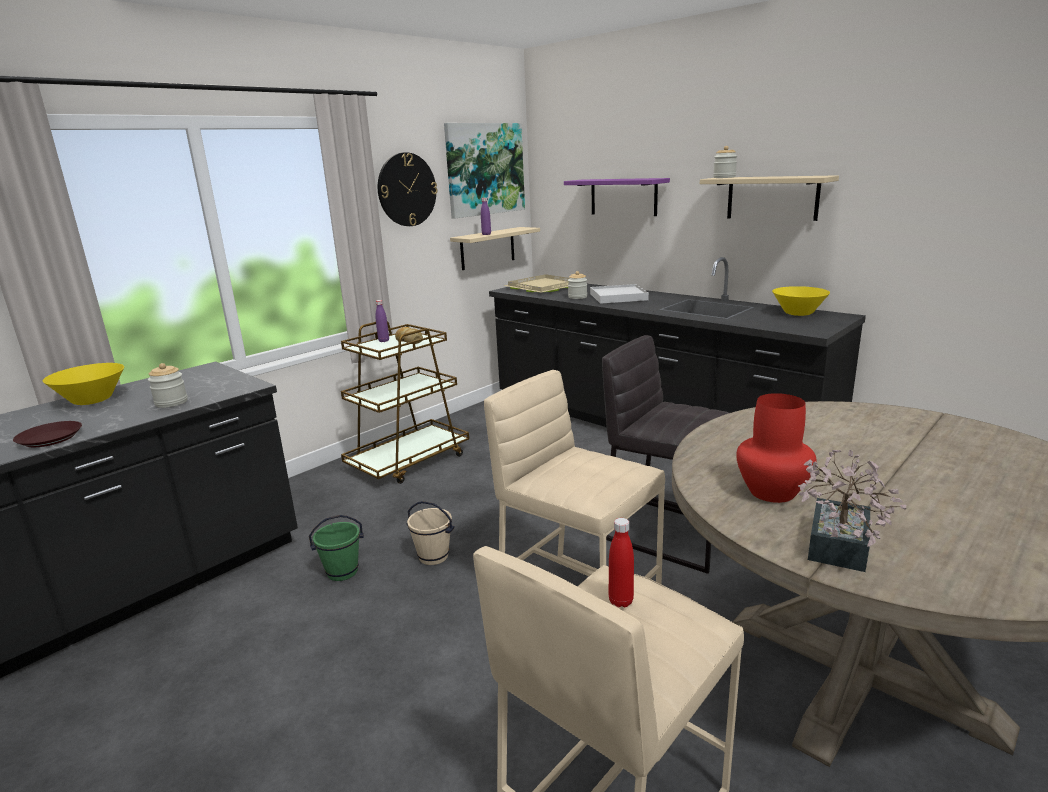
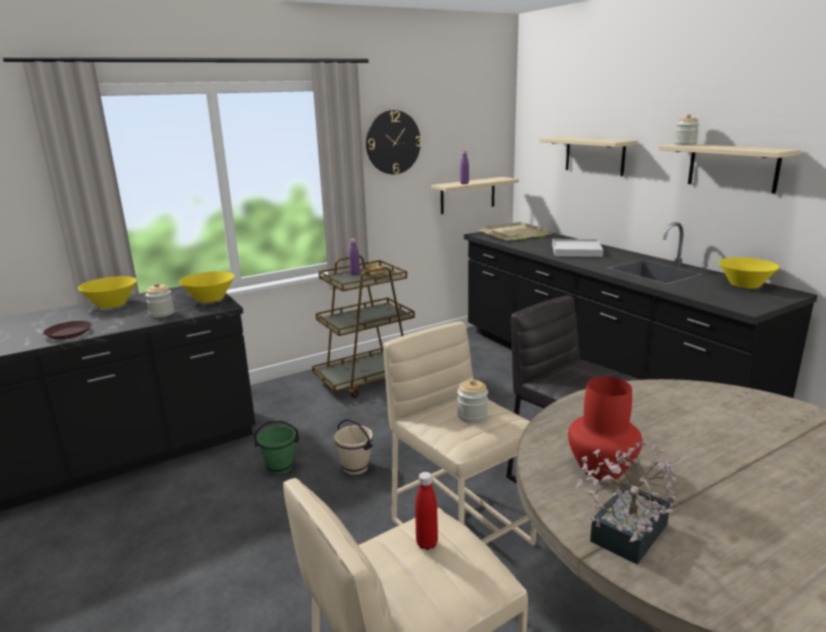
camera: 15 degrees right, 0 degrees up
(226, 381) = (210, 299): none -> yellow bowl
(485, 169) = (470, 124): picture -> none
(577, 297) = (538, 247): jar -> jar (472, 416)
(623, 197) = (594, 155): purple shelf -> beige shelf

